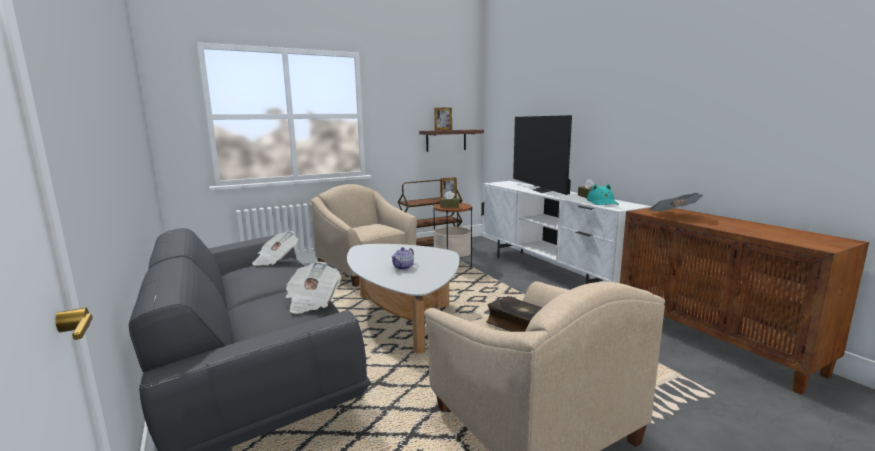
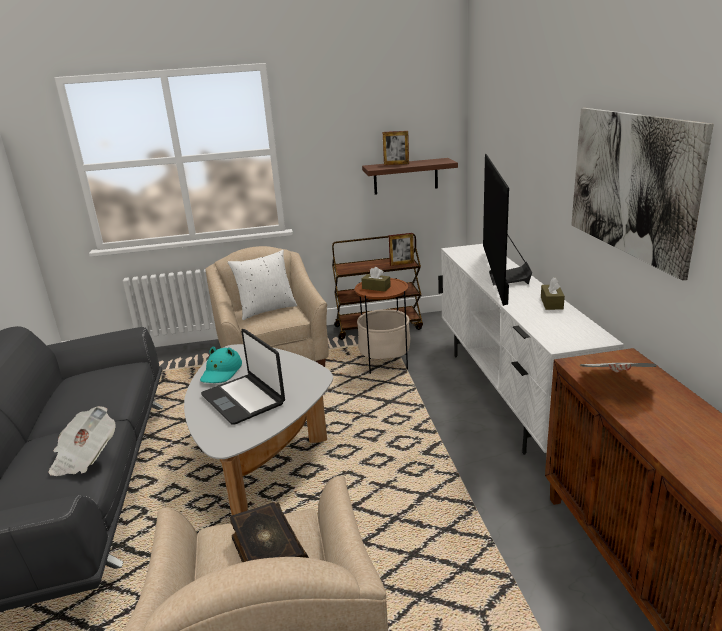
camera: 20 degrees right, 10 degrees up
(276, 260) = (112, 370): newspaper -> none
(367, 227) = (266, 310): none -> white pillow
(403, 267) = (244, 399): teapot -> laptop
(602, 202) = (554, 325): turquoise hat -> turquoise hat (221, 372)
(648, 108) = (630, 184): none -> picture

